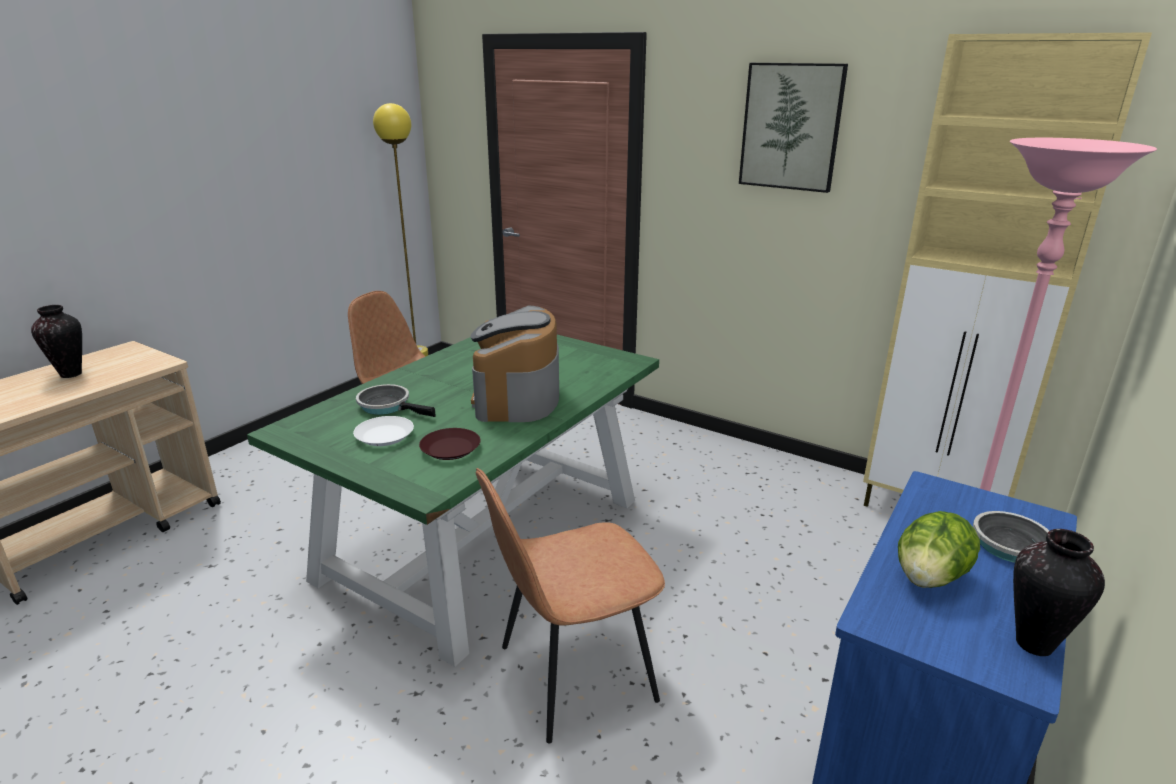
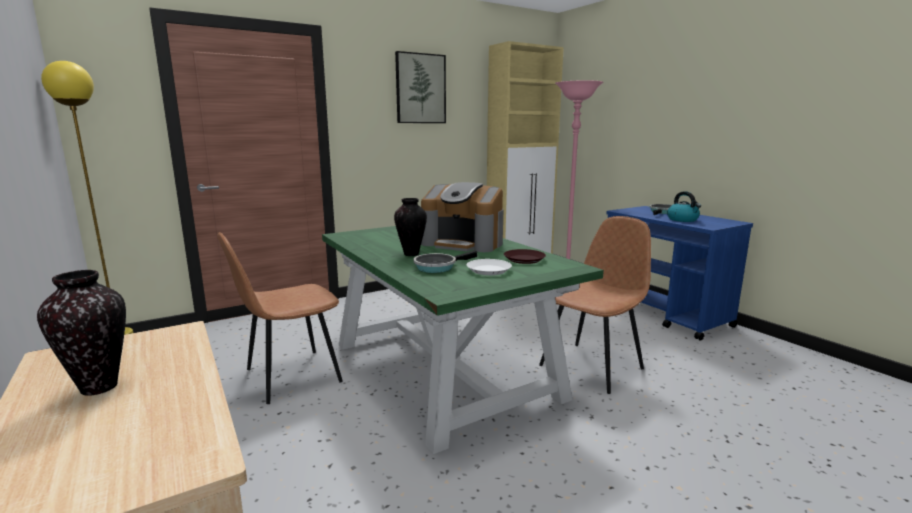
camera: 65 degrees left, 10 degrees down
(572, 674) = (592, 366): brown chair -> brown chair turned 135 degrees counterclockwise
(929, 578) = (683, 220): lettuce -> kettle
(1032, 644) = (720, 219): vase -> vase (411, 254)

